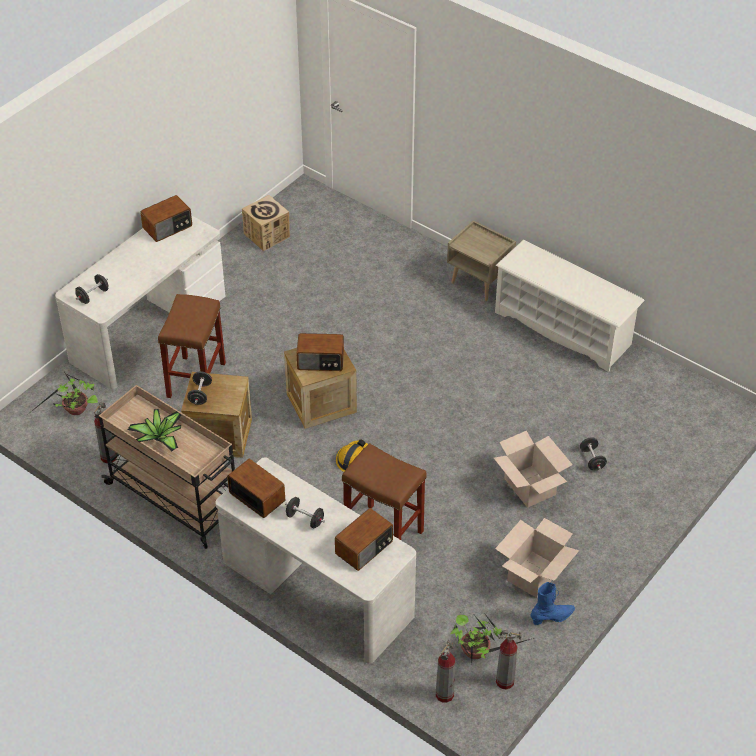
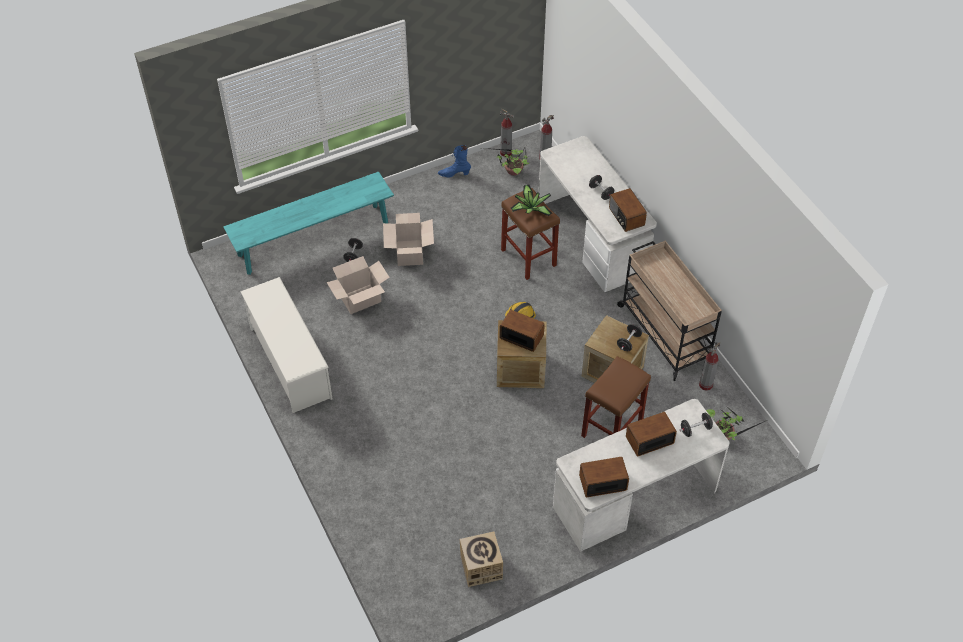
camera: 155 degrees left, 5 degrees up
(160, 437) = (678, 289): potted plant -> potted plant (530, 209)
(365, 548) = (571, 163): radio -> radio (649, 440)
(480, 282) = (322, 434): beige nightstand -> none
(534, 575) = (447, 200): cardboard box -> cardboard box (360, 299)
(654, 462) = (313, 239): none -> turquoise bench

